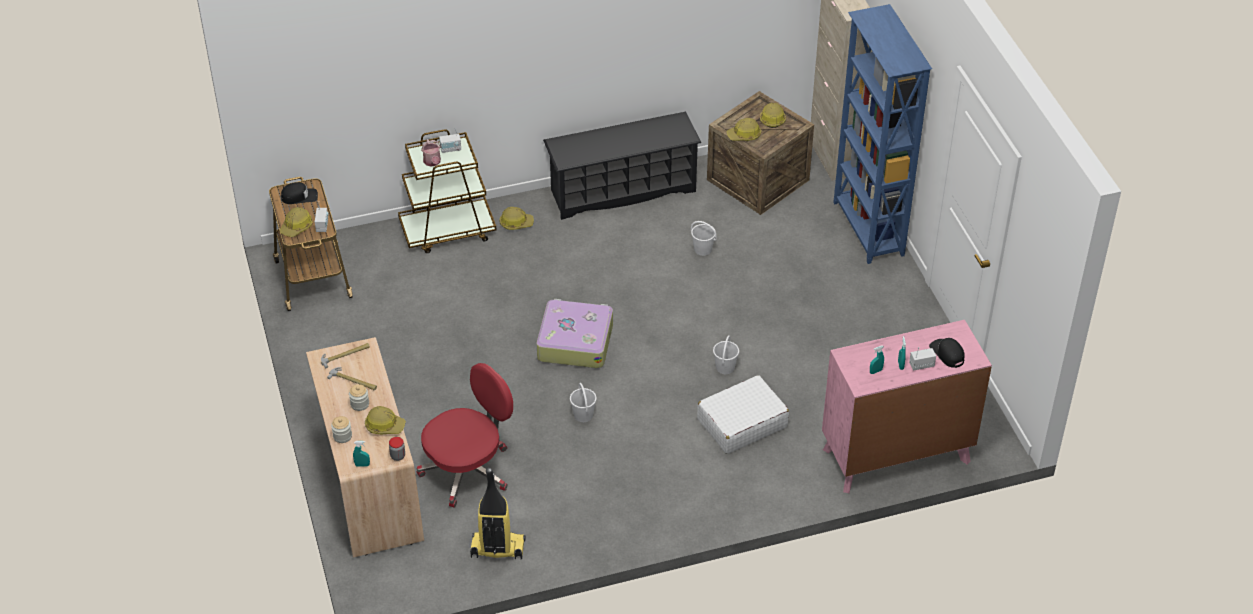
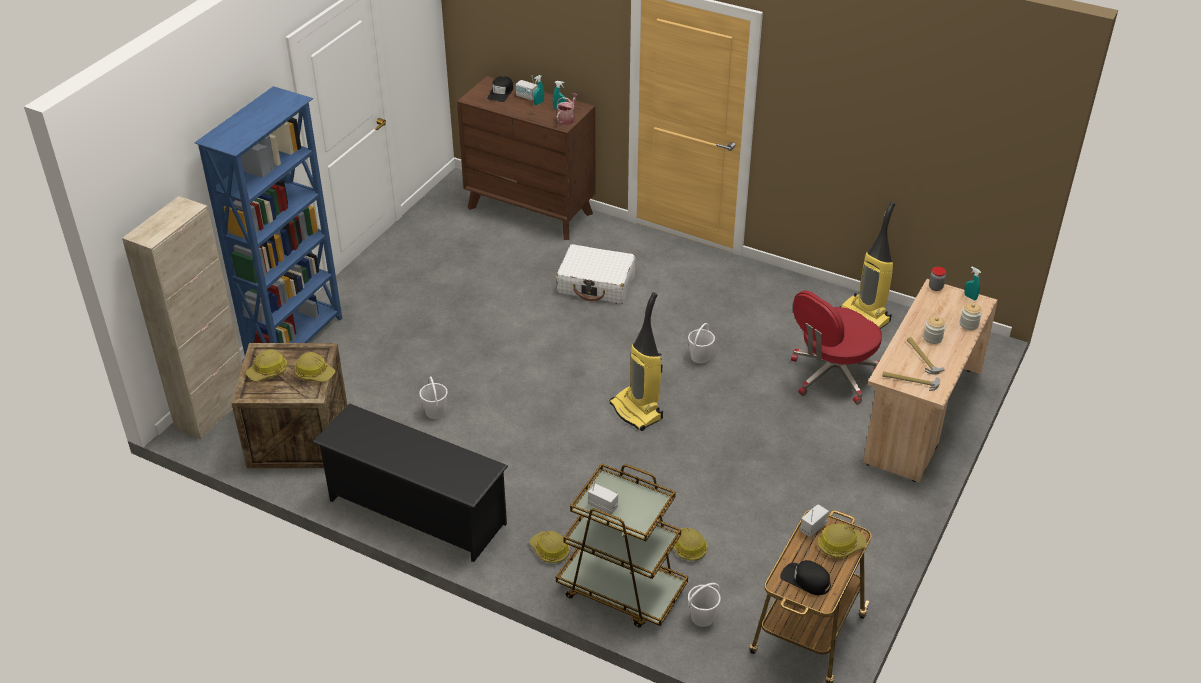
camera: 135 degrees left, 5 degrees down
(384, 425) = (926, 312): hard hat -> hard hat (688, 547)
(432, 162) = (638, 503): watering can -> watering can (567, 119)
(468, 470) = (832, 376): red office chair -> red office chair turned 45 degrees counterclockwise
(575, 341) = (637, 411): suitcase -> vacuum cleaner
(725, 367) = (554, 321): white bucket -> white bucket (702, 617)
(896, 455) = (530, 210): pink dresser -> brown dresser

